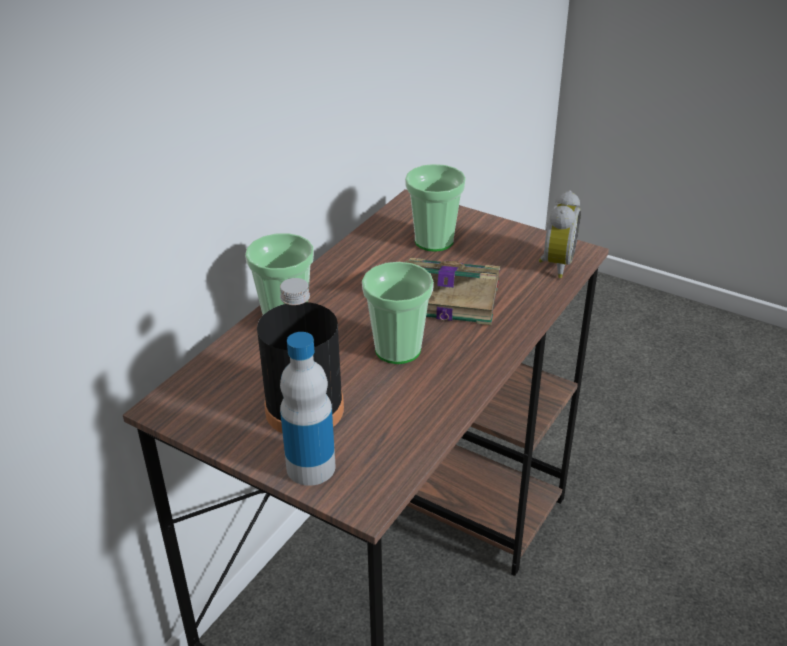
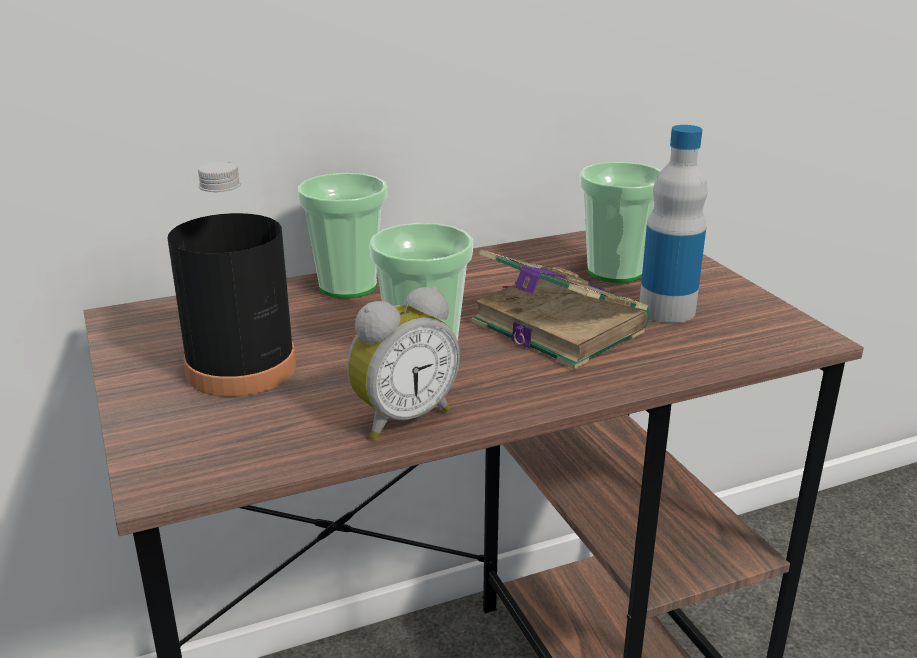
camera: 35 degrees right, 10 degrees down
(311, 467) = (163, 422): bottle -> bottle (667, 310)
(555, 264) = (753, 338): alarm clock -> alarm clock (401, 417)

